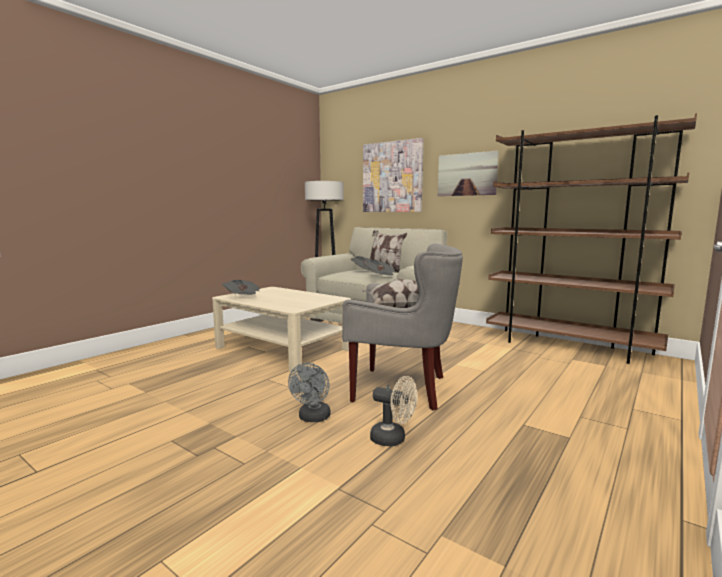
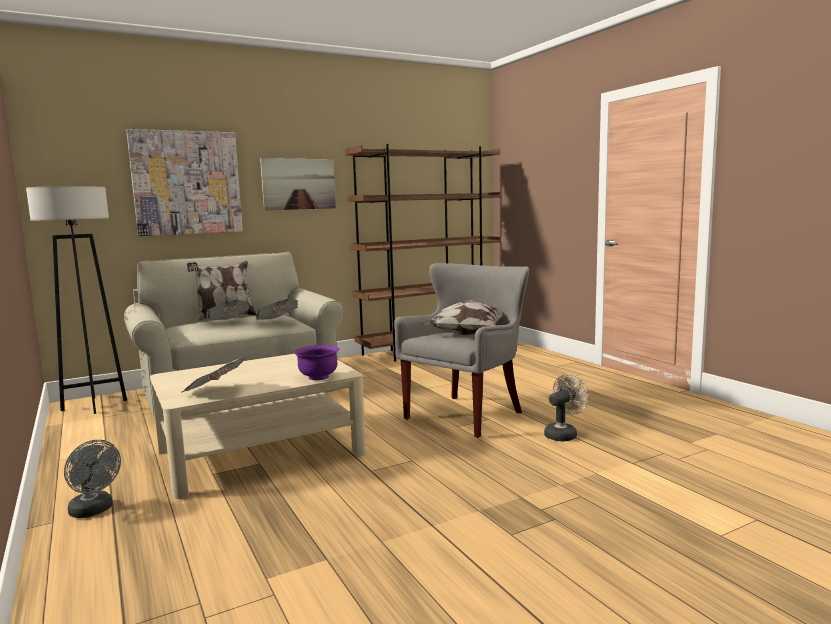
camera: 65 degrees left, 0 degrees up
(281, 307) = (318, 377): none -> purple bowl
(313, 418) = (503, 458): grey fan -> grey fan (94, 511)

